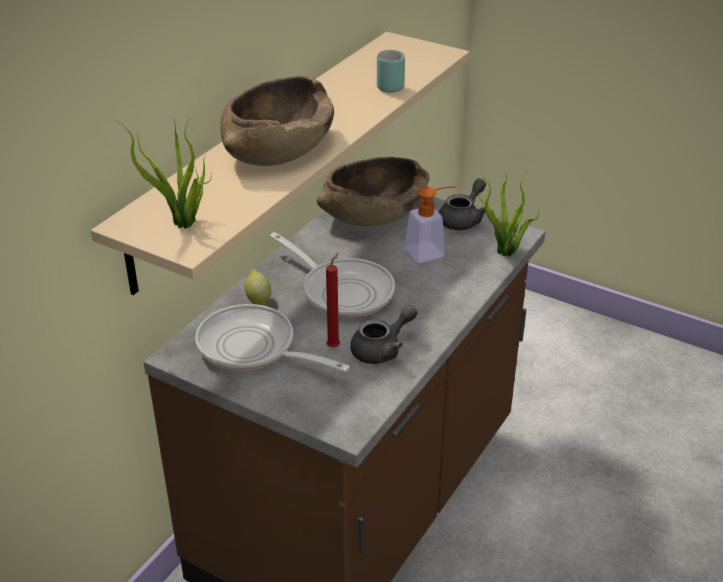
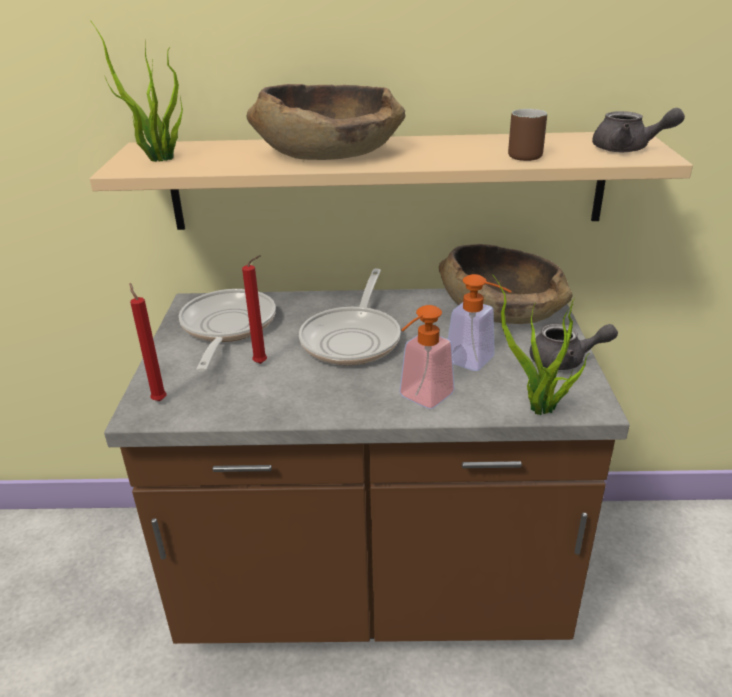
camera: 60 degrees right, 5 degrees down
(258, 299) = (298, 306): lemon -> none
(336, 414) = (159, 399): none -> red candle
(382, 349) = (279, 390): grey teapot -> grey teapot (628, 149)
(385, 85) = (526, 155): turquoise mug -> brown mug
(453, 292) = (421, 399): none -> soap dispenser

